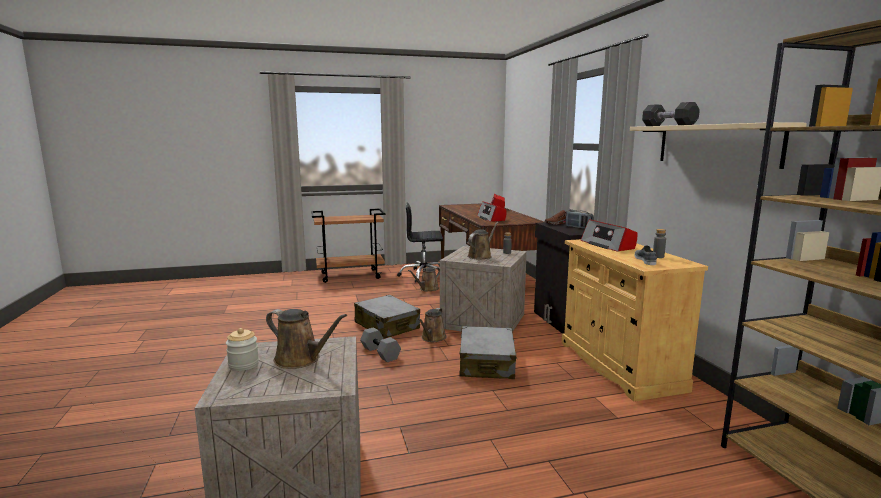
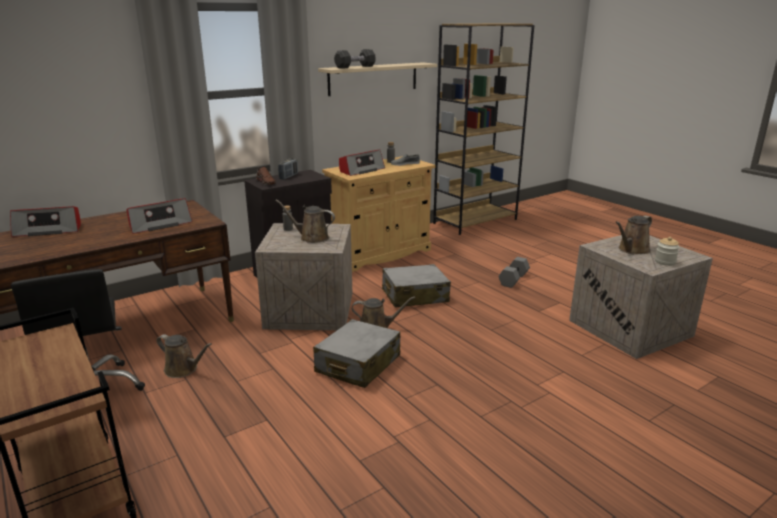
camera: 110 degrees left, 10 degrees up
(301, 359) = (632, 250): brown watering can -> brown watering can turned 135 degrees counterclockwise
(379, 353) = (435, 349): grey dumbbell -> grey dumbbell (514, 280)

